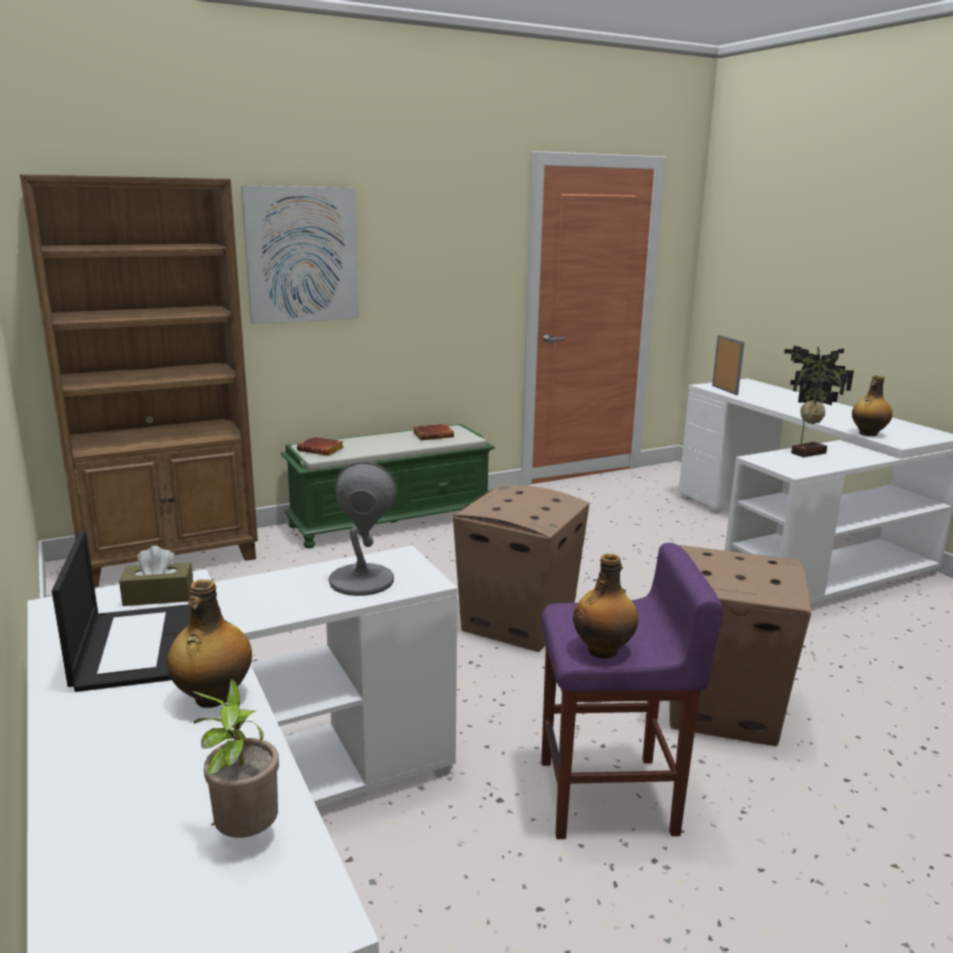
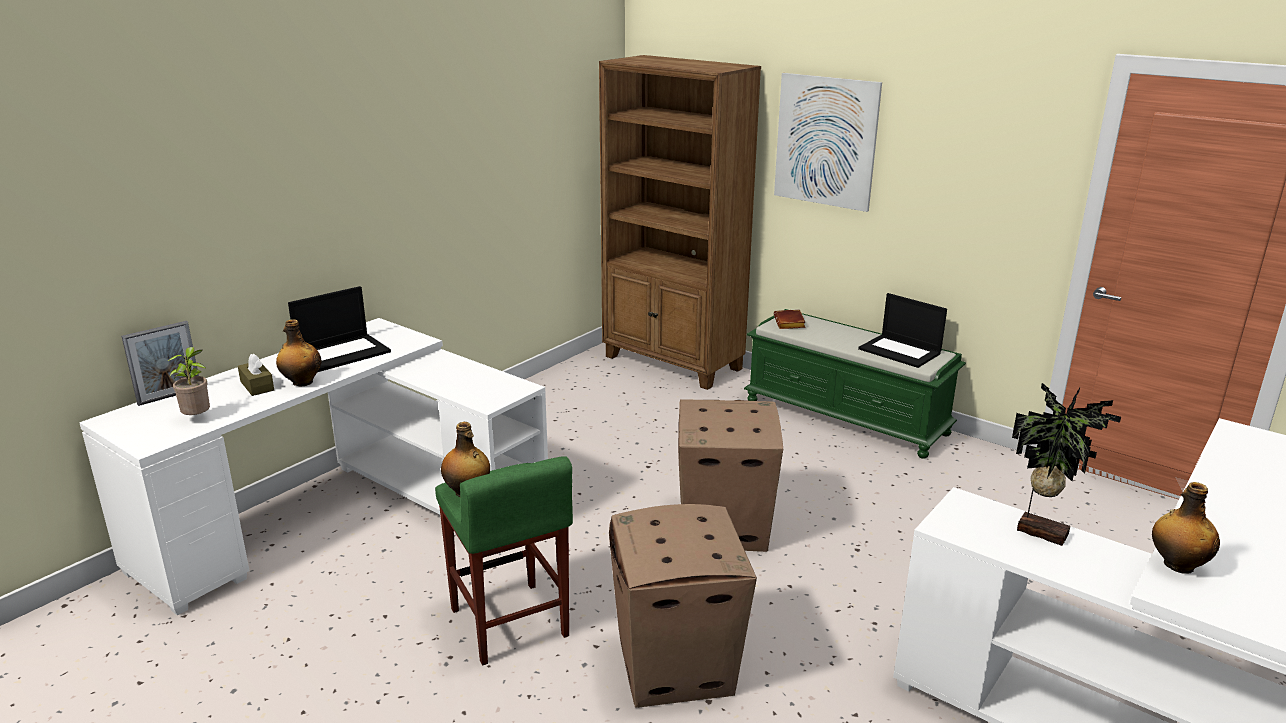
camera: 65 degrees right, 5 degrees up
(159, 596) = (400, 340): brown tissue box -> brown tissue box (257, 386)
(361, 581) = (474, 385): grey table lamp -> none
(433, 435) = (900, 351): brown book -> laptop
(609, 797) = (509, 623): purple stool -> green stool
(724, 390) = (1238, 443): picture frame -> picture frame (170, 396)

